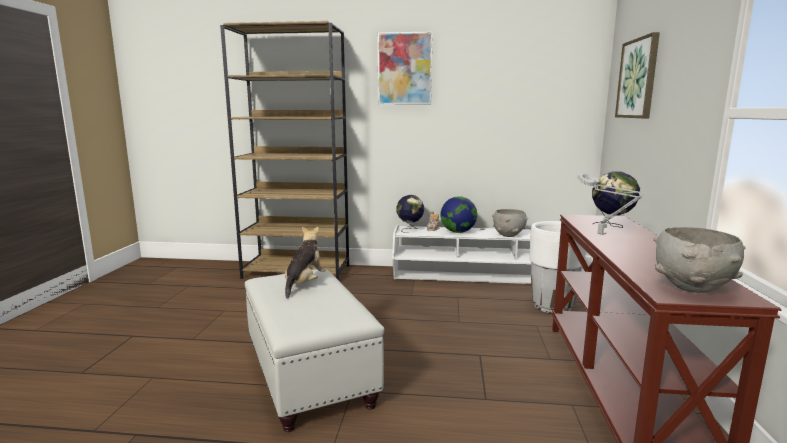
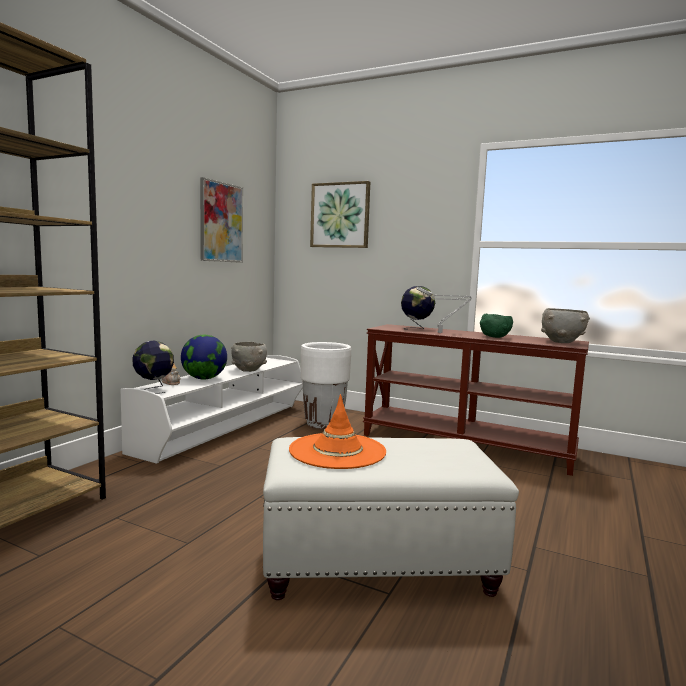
camera: 70 degrees left, 5 degrees down
(304, 284) = (337, 451): plush toy -> orange hat
(404, 69) = (116, 163): picture -> picture (221, 222)
(635, 255) = (495, 337): none -> green bowl

